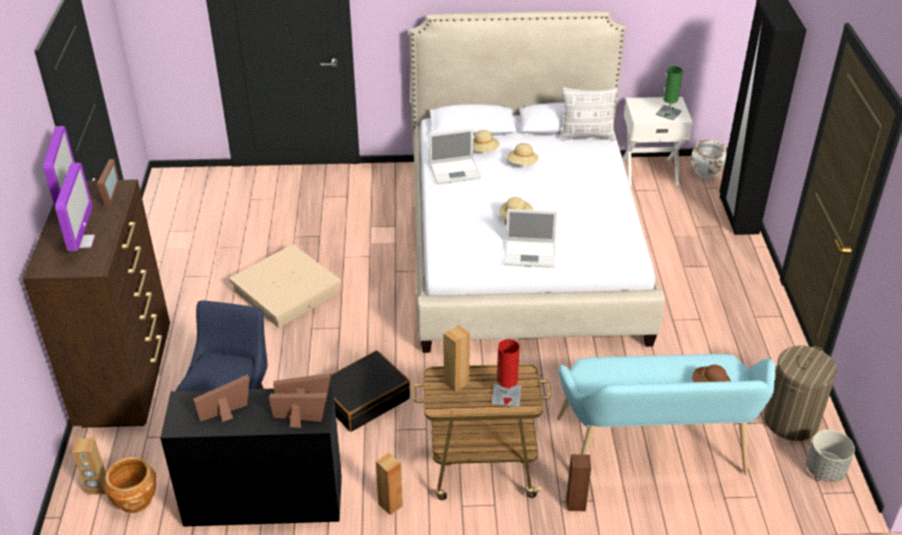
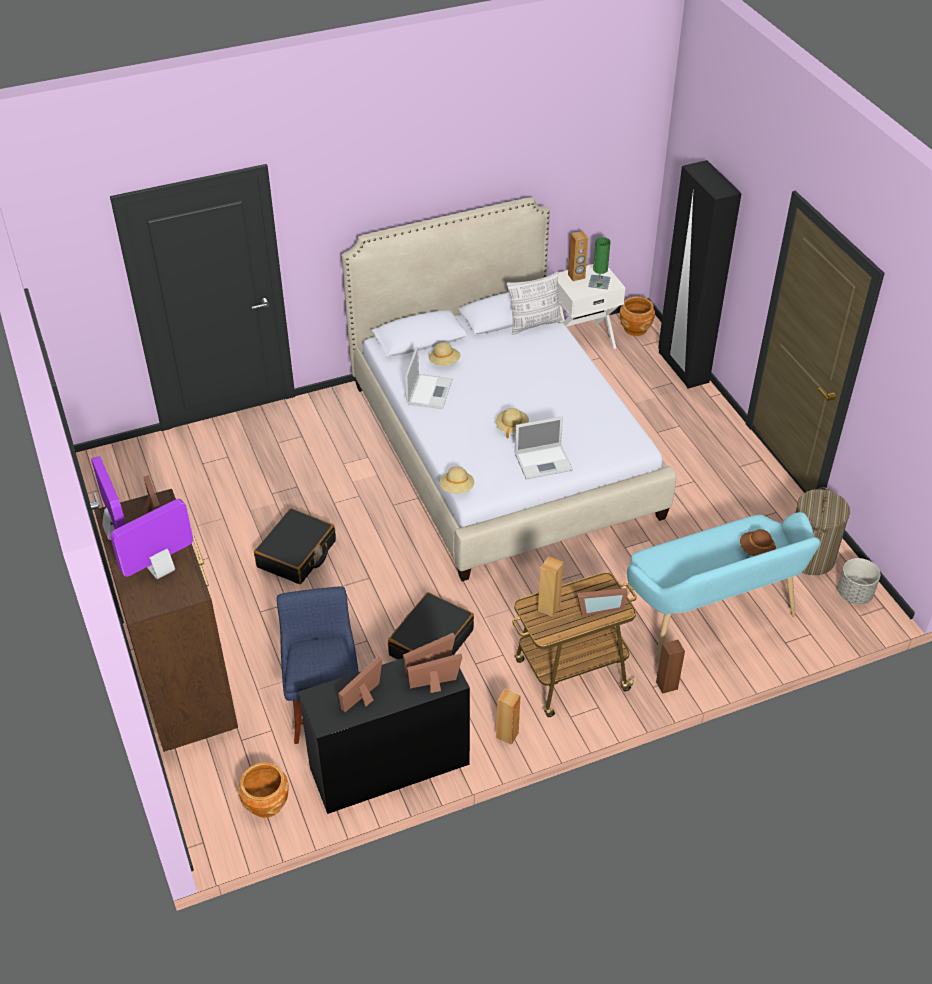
camera: 20 degrees left, 5 degrees up
(82, 242) = (161, 570): monitor -> monitor turned 105 degrees counterclockwise
(97, 488) = (222, 803): brown speaker -> brown speaker (576, 276)
(287, 292) = (297, 554): beige storage box -> black suitcase
(456, 171) = (429, 391): laptop -> laptop turned 45 degrees counterclockwise
(506, 395) = (598, 607): red table lamp -> picture frame
(522, 164) = (488, 368): beige hat -> beige hat (457, 488)
(706, 172) = (635, 329): white planter -> brown planter

